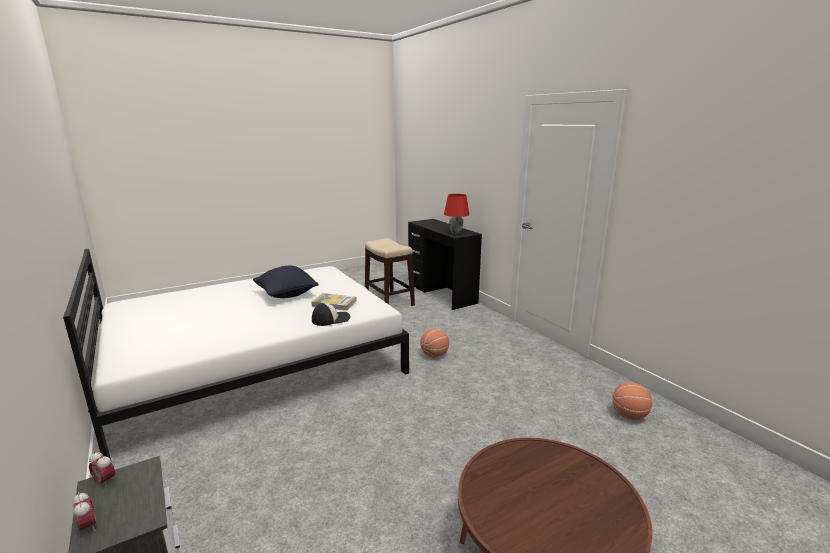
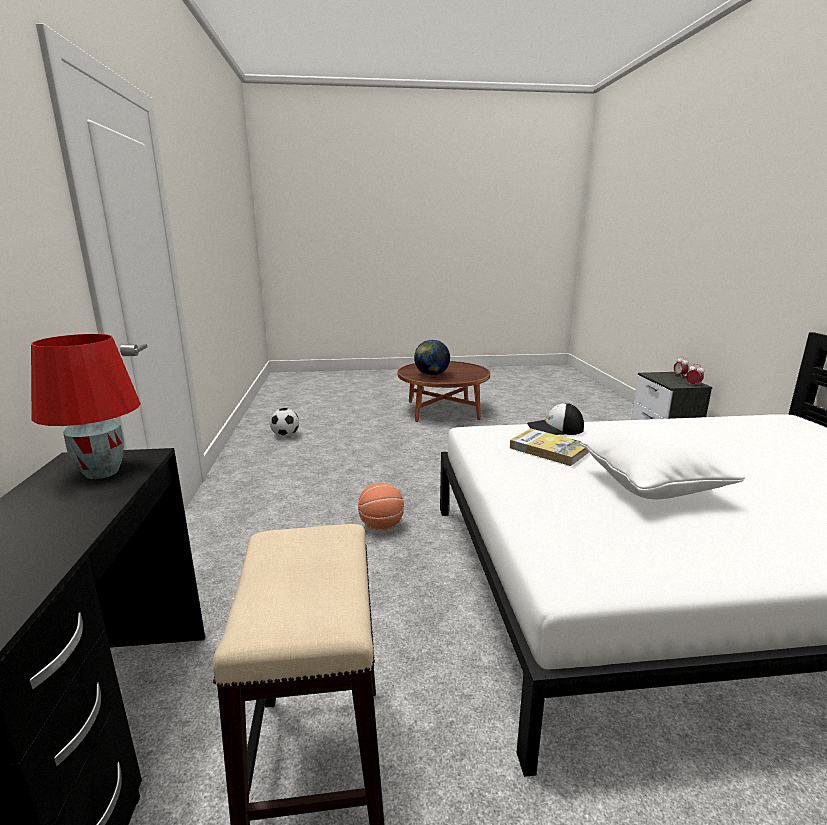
camera: 155 degrees left, 0 degrees up
(286, 295) = (651, 488): black pillow -> white pillow
(552, 475) = (431, 375): none -> globe
(628, 415) = (285, 435): basketball -> football

